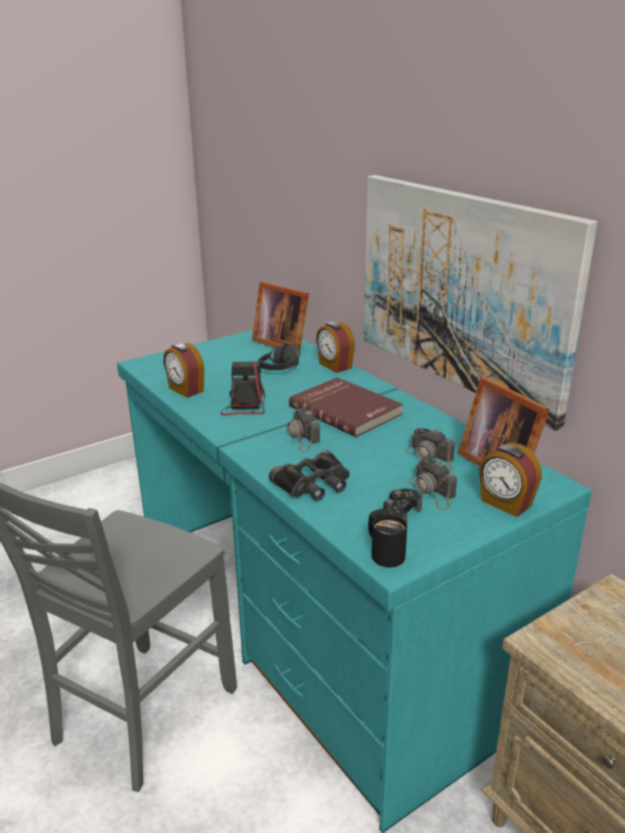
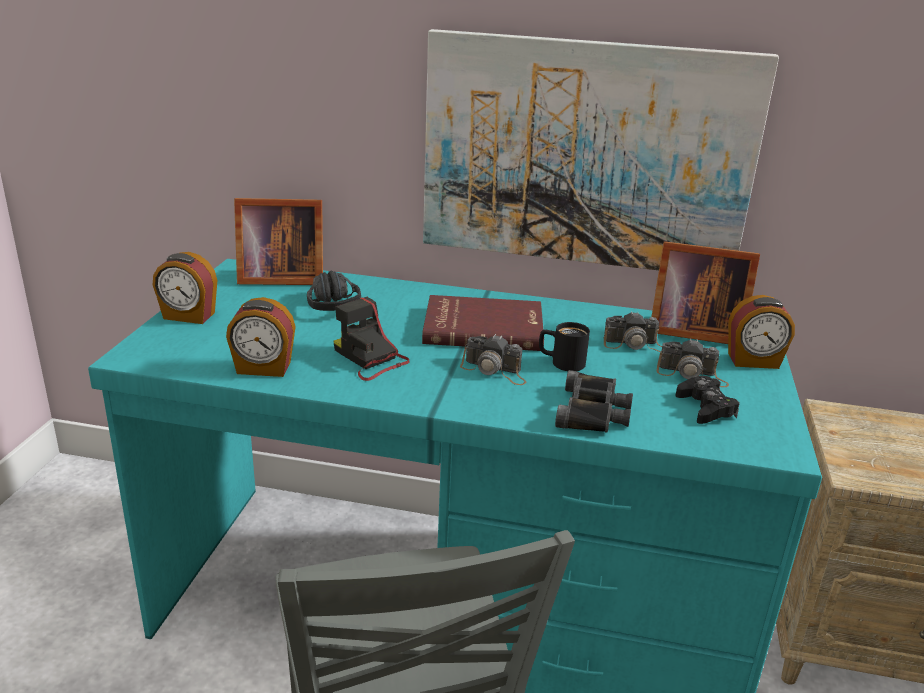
camera: 45 degrees left, 0 degrees up
(334, 366) = (386, 286): alarm clock -> alarm clock (188, 316)
(383, 552) = (759, 445): black mug -> black mug (561, 362)

